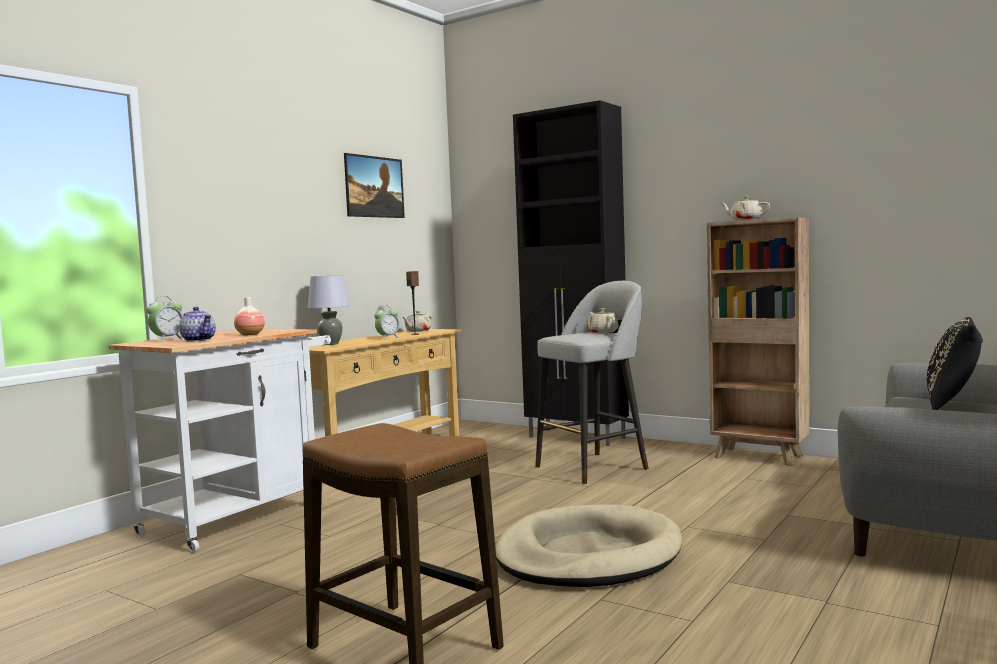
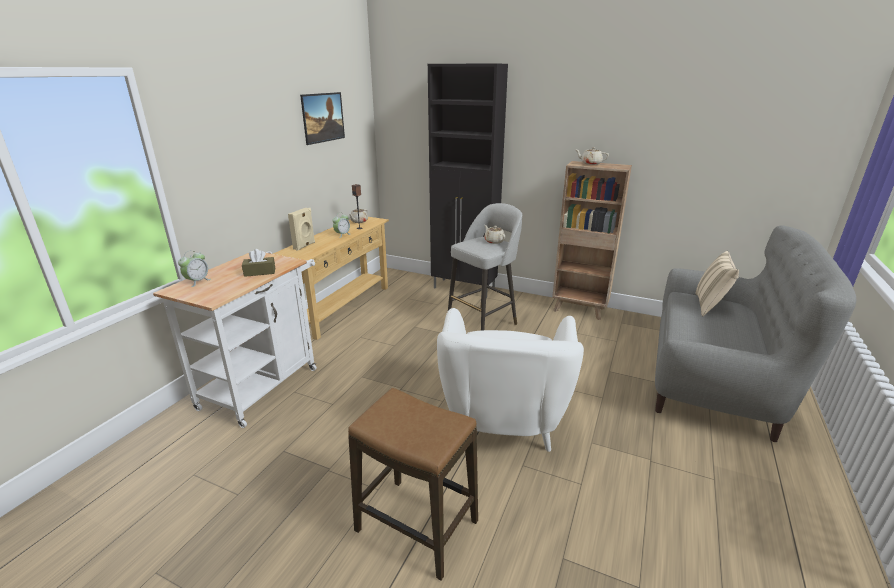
camera: 10 degrees left, 20 degrees up
(199, 340) = (225, 286): teapot -> none
(250, 334) = (260, 272): vase -> brown tissue box
(330, 344) = (305, 246): grey table lamp -> beige speaker
(587, 555) = (503, 419): beige dog bed -> white armchair
(953, 405) = (710, 306): black pillow -> beige pillow

